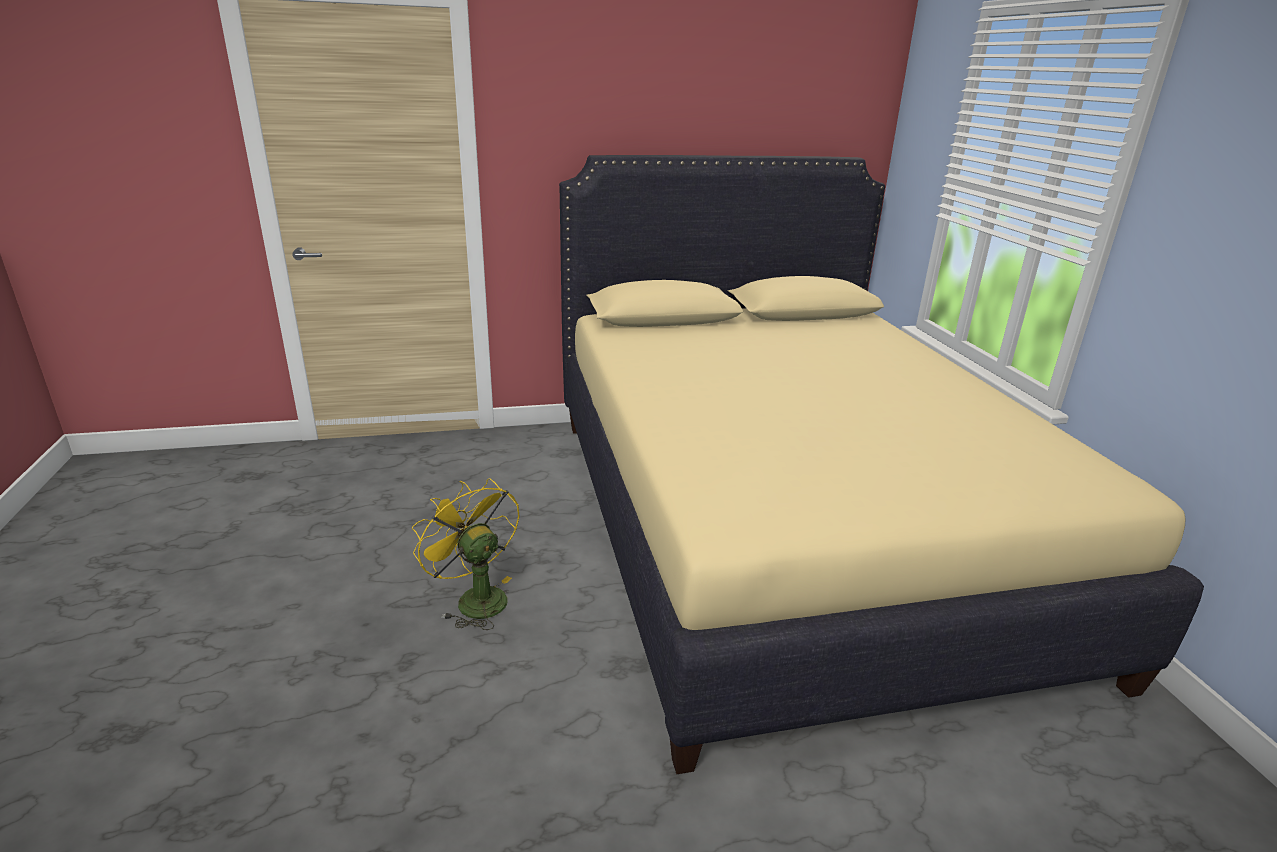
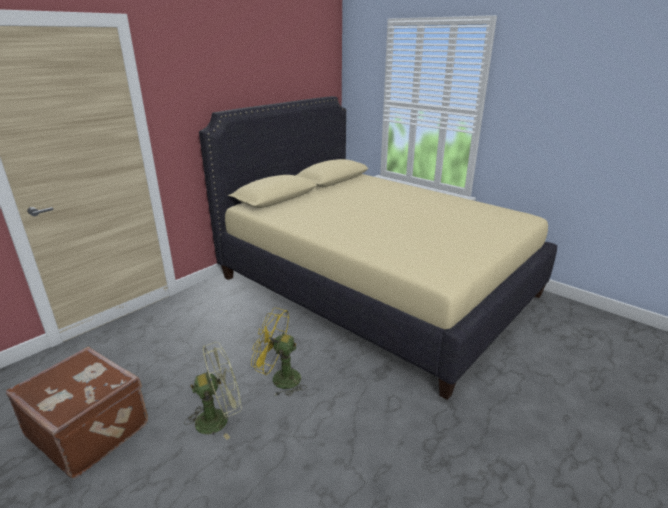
camera: 35 degrees left, 0 degrees up
(229, 549) = (91, 429): none -> brown suitcase
(349, 609) = (219, 418): none -> green fan

